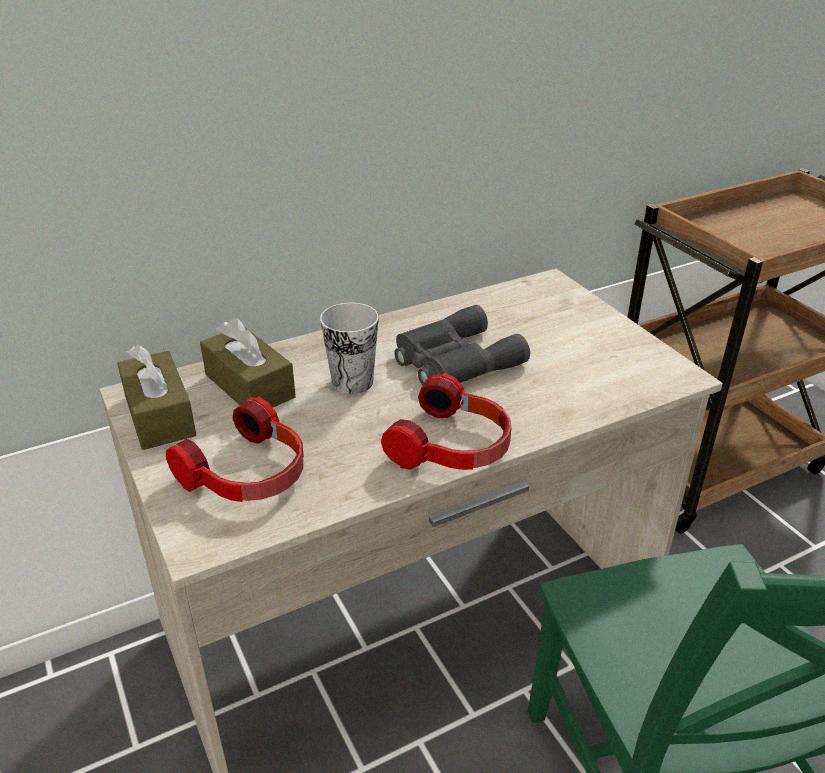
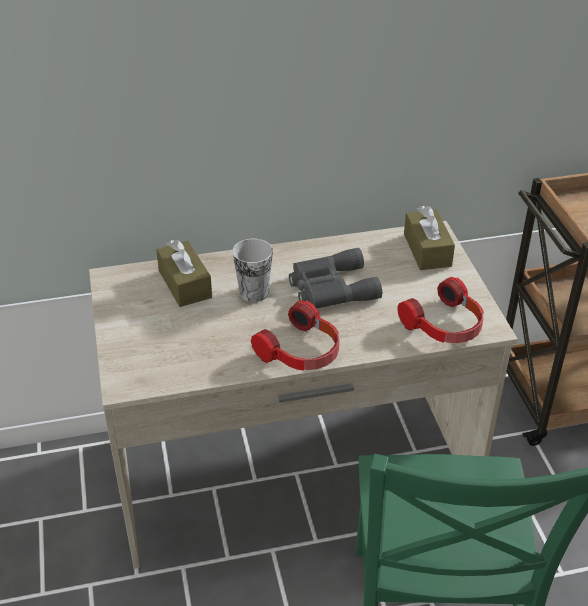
camera: 15 degrees right, 5 degrees up
(159, 415) = (121, 296): brown tissue box -> brown tissue box (427, 250)
(249, 474) = (165, 347): headphones -> headphones (445, 326)

